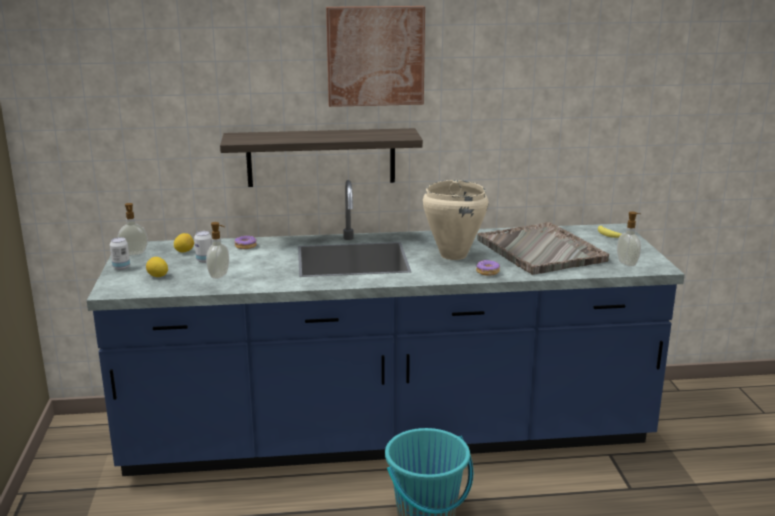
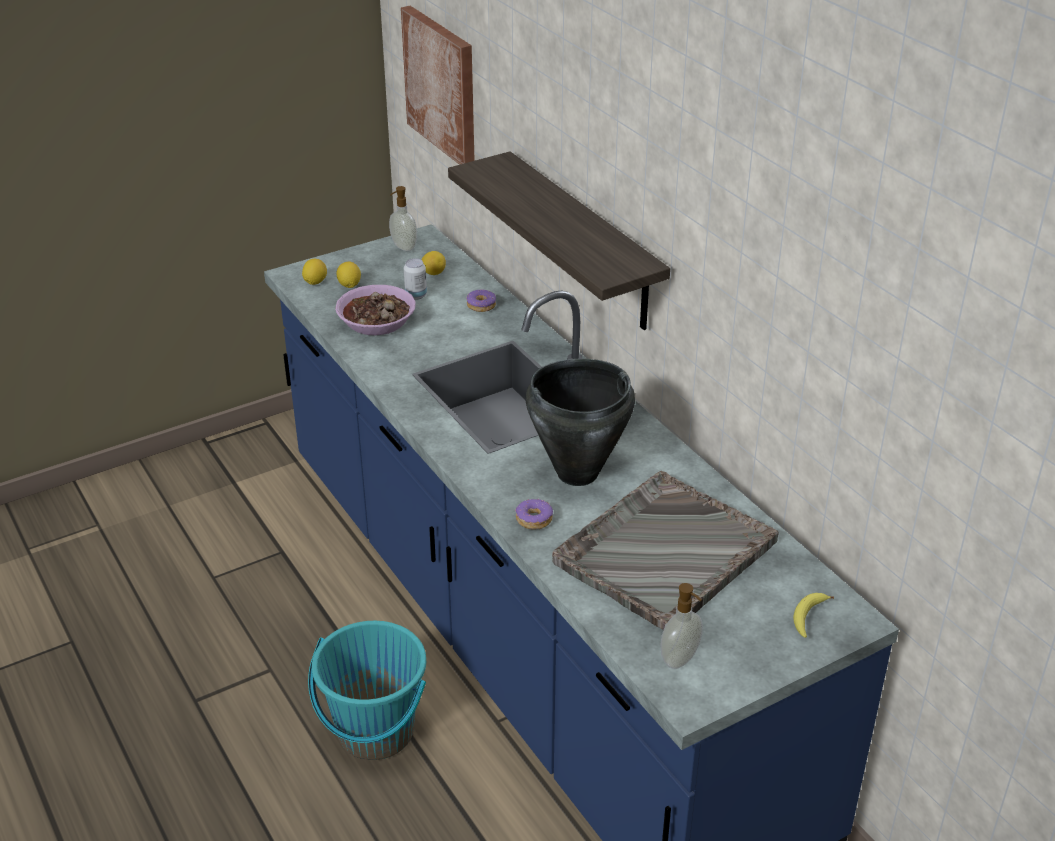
camera: 65 degrees right, 15 degrees up
(121, 267) = (359, 255): can -> none
(134, 286) = (315, 282): none -> lemon
(219, 275) = (377, 321): soap dispenser -> bowl
(375, 56) = (638, 134): picture -> picture (442, 85)
(453, 255) = (576, 473): beige cooking pot -> black cooking pot

